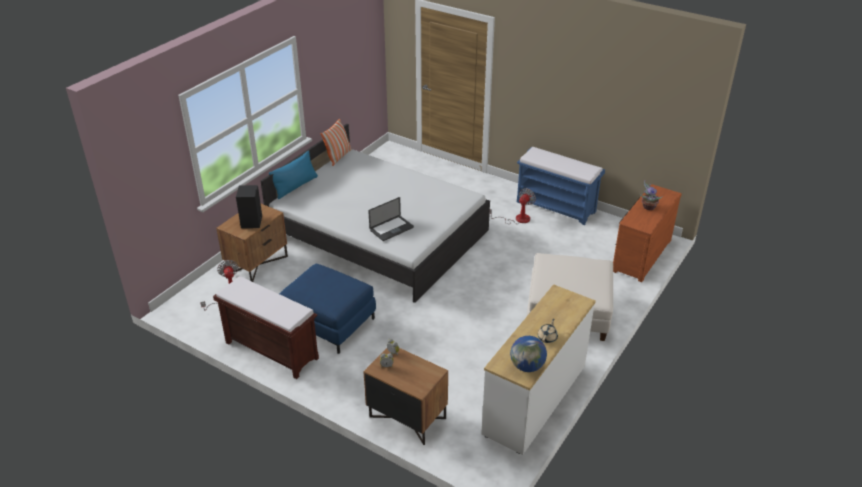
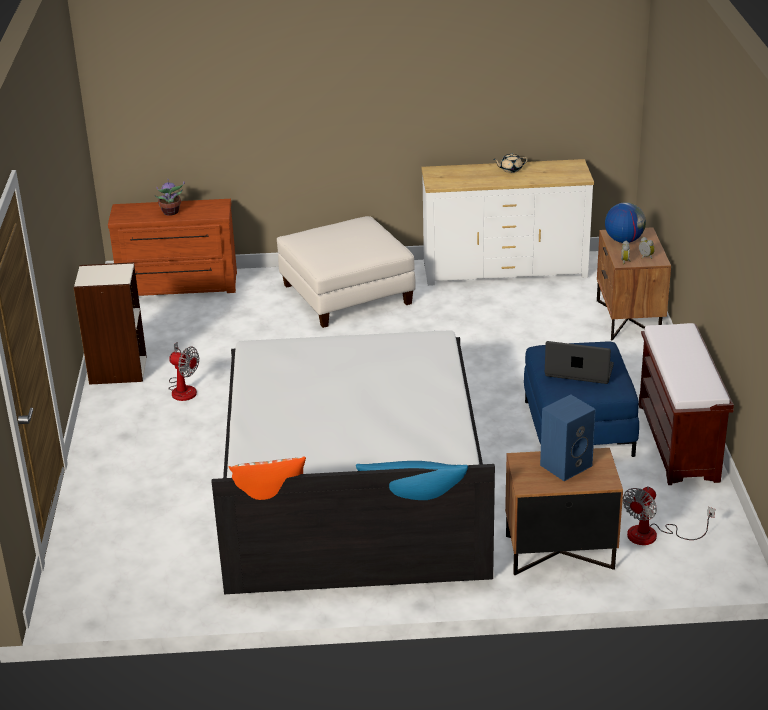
camera: 125 degrees left, 5 degrees down
(252, 222) = (566, 465): black speaker -> blue speaker
(391, 229) = (411, 368): laptop -> laptop (579, 371)
(517, 219) = (183, 388): fan -> fan turned 150 degrees counterclockwise
(527, 366) = (561, 166): globe -> globe (623, 240)
(556, 207) = (117, 370): blue bench -> bookcase

